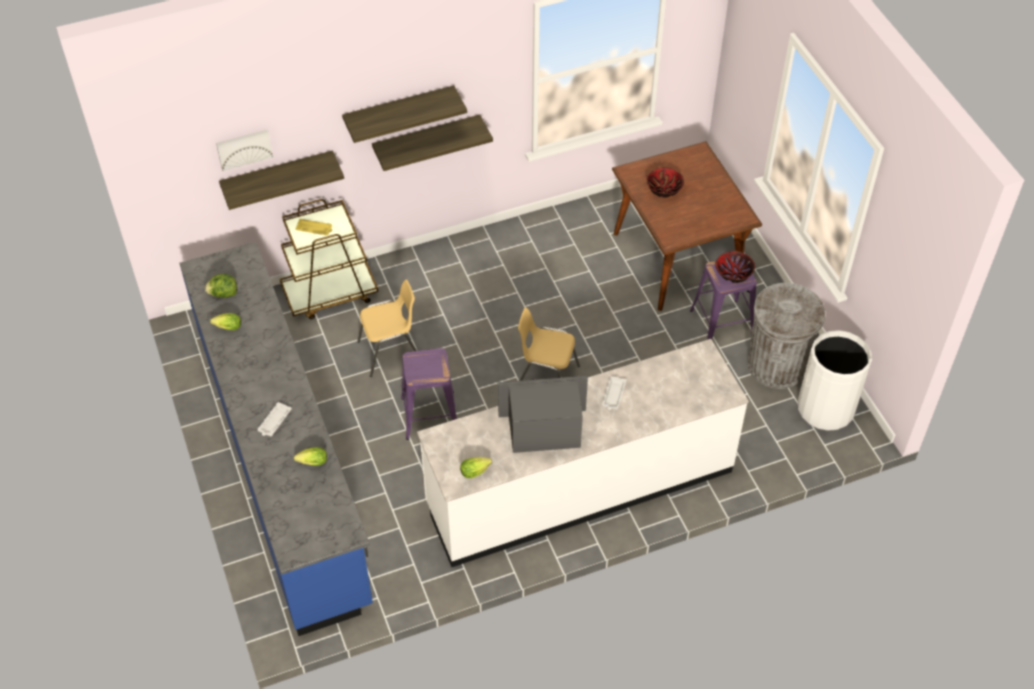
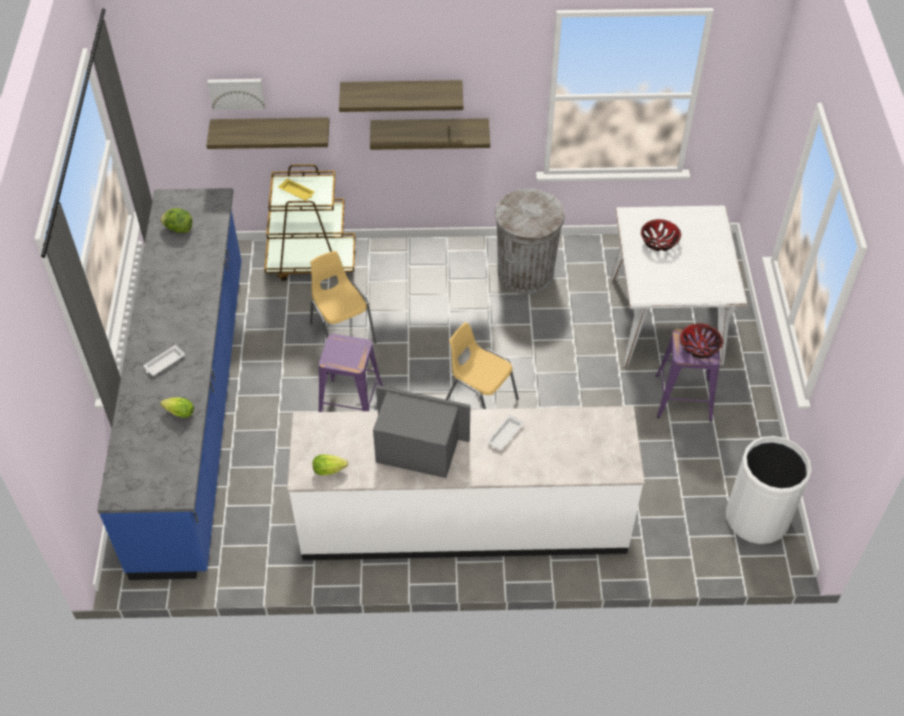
camera: 20 degrees right, 0 degrees up
(226, 327) = (165, 261): lettuce -> none
(391, 352) = (342, 333): yellow chair -> yellow chair turned 120 degrees counterclockwise
(678, 259) = (665, 320): brown dining table -> white dining table
(776, 365) = (722, 457): grey trash can -> grey trash can (525, 273)

